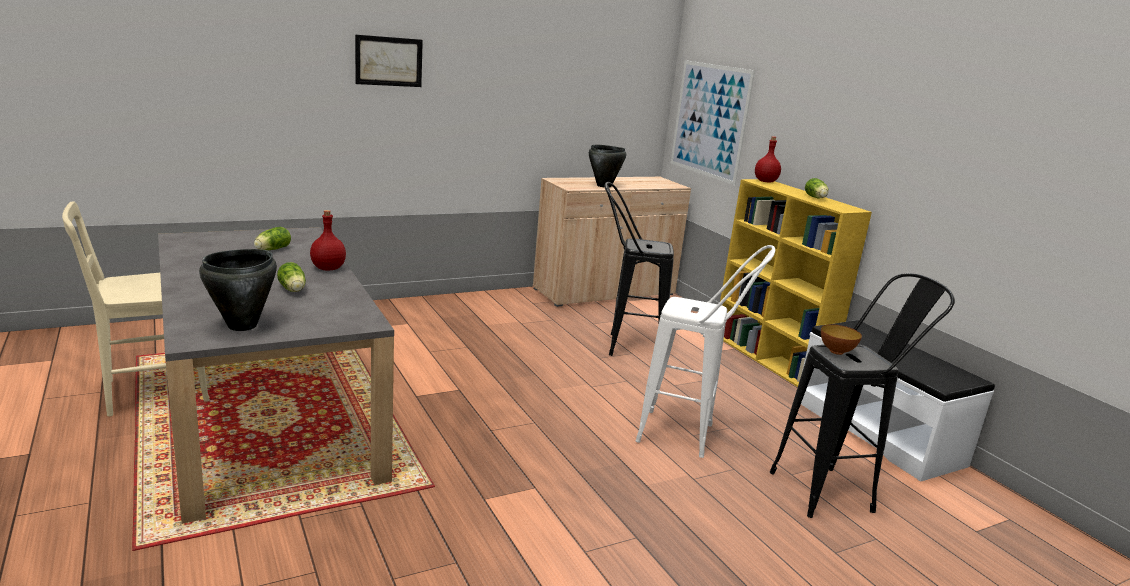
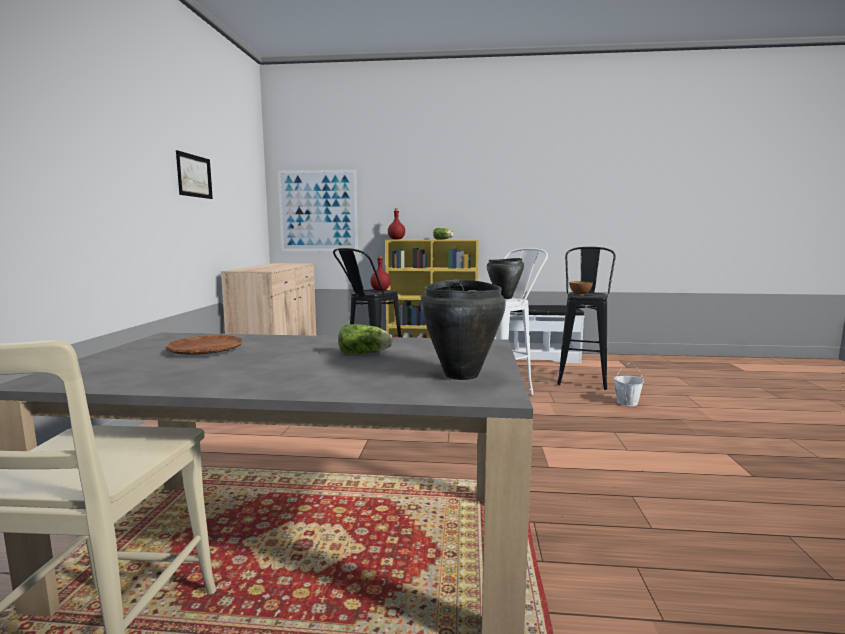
camera: 55 degrees left, 10 degrees down
(271, 249) = (205, 350): lettuce -> brown plate
(327, 268) = (313, 340): red bottle -> red bottle (380, 290)
(389, 61) = (99, 148): picture -> picture (194, 176)
(604, 186) = (275, 268): black cooking pot -> black cooking pot (504, 298)
(772, 542) = (626, 403): none -> white bucket

